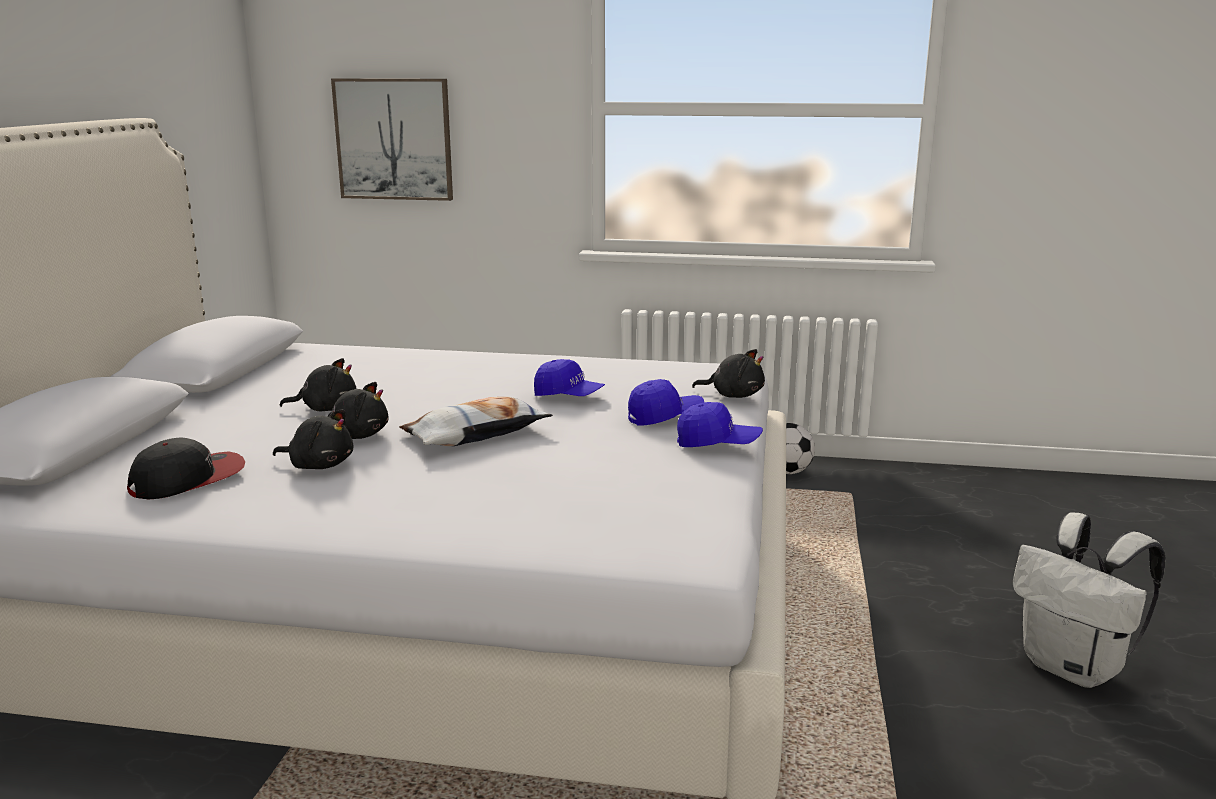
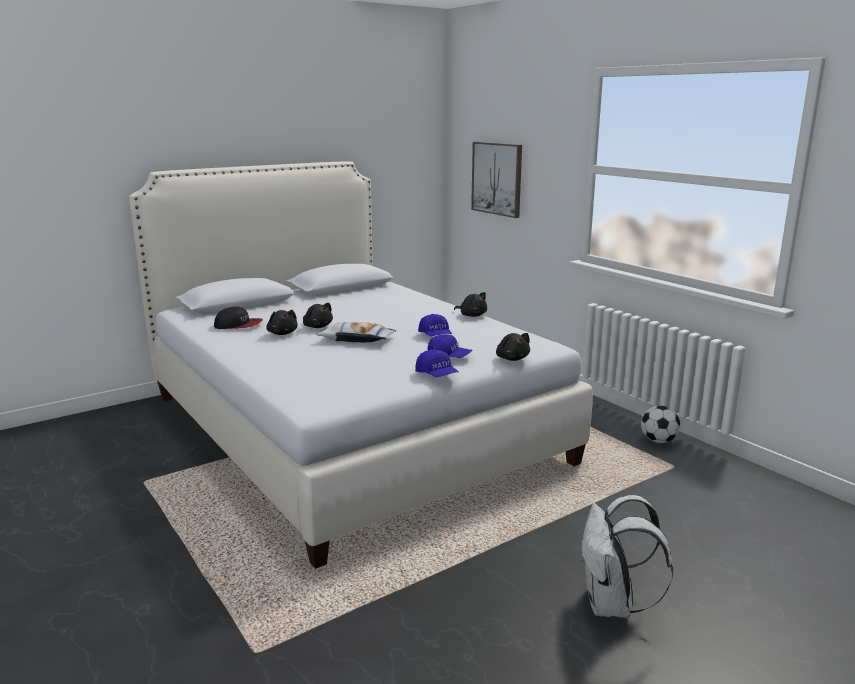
camera: 45 degrees right, 0 degrees up
(326, 409) = (336, 313): black plush toy -> black plush toy (472, 315)

